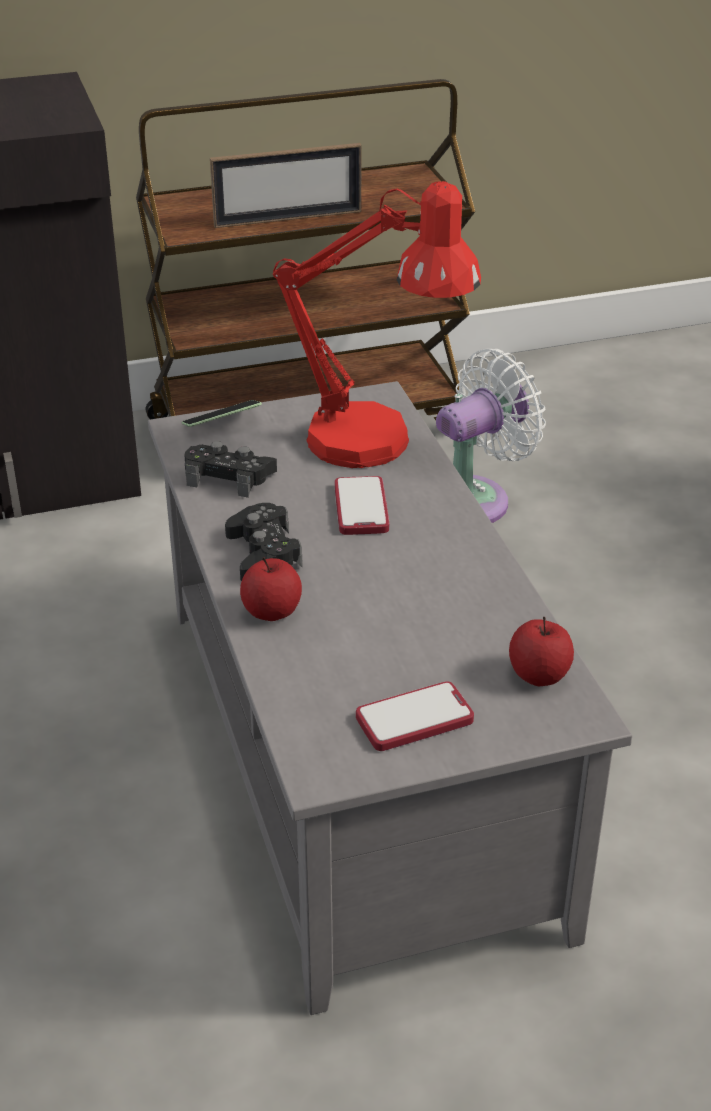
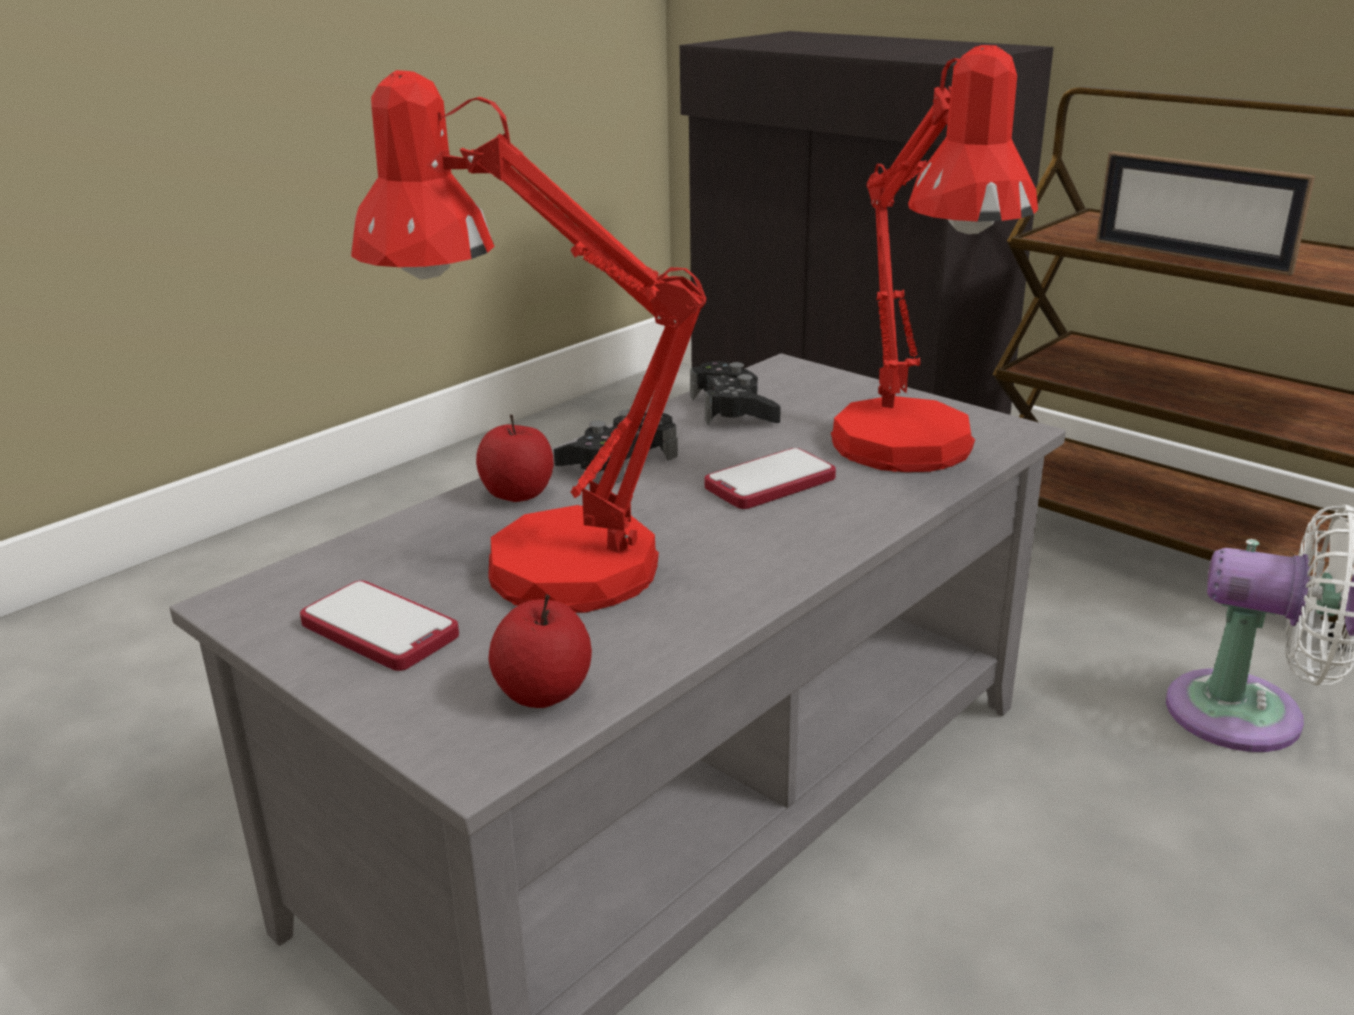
camera: 60 degrees right, 10 degrees down
(222, 423) = (824, 379): phone -> none
(385, 633) = (537, 564): none -> red table lamp

